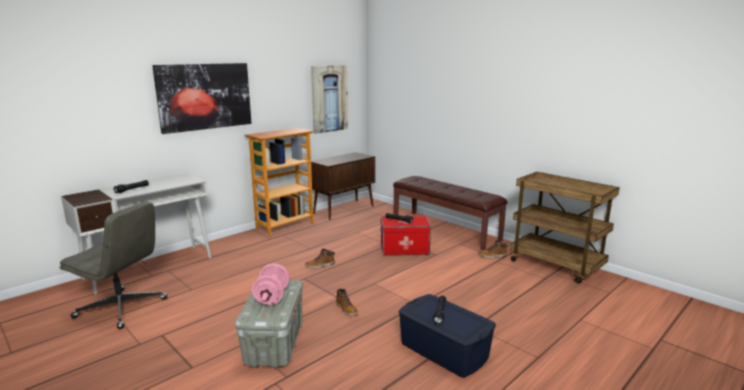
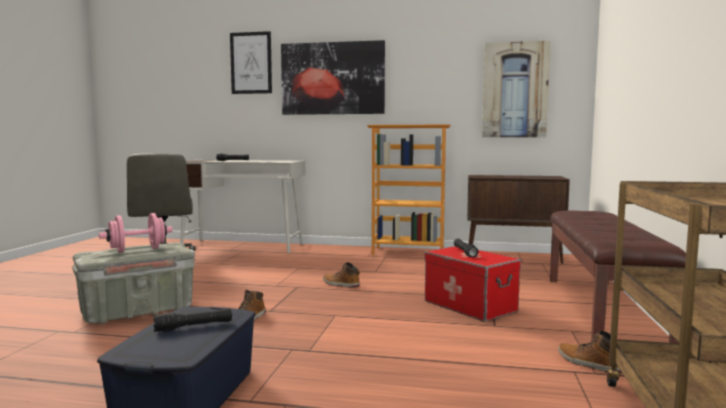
camera: 55 degrees right, 10 degrees down
(118, 84) = (251, 63): none -> picture

